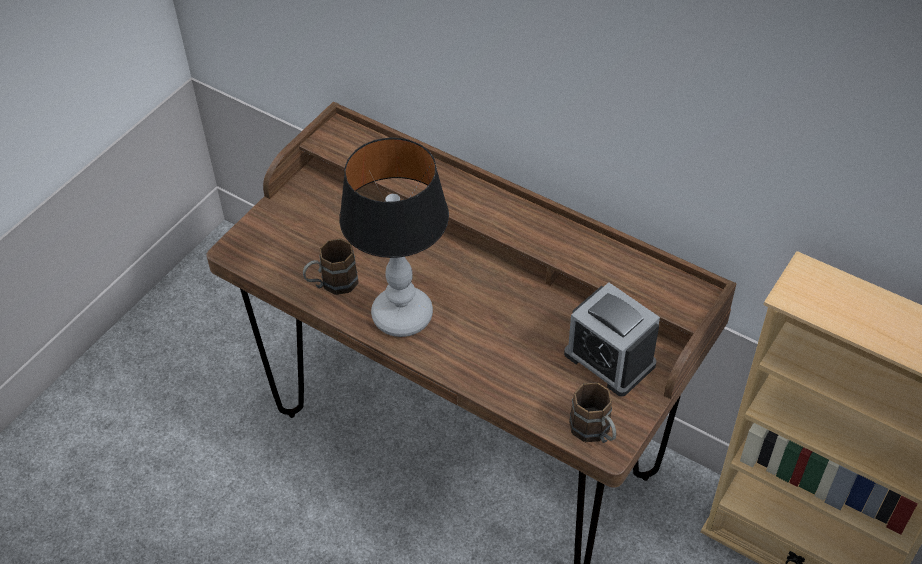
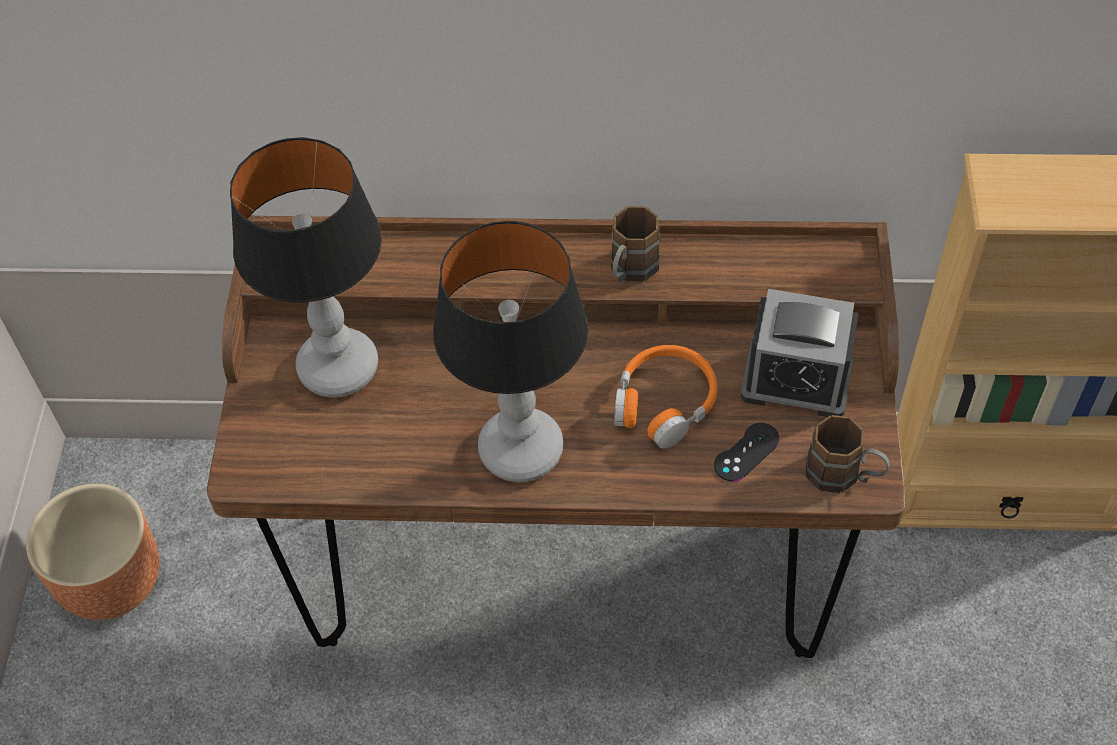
camera: 30 degrees left, 5 degrees up
(193, 313) = (111, 581): none -> brown planter
(332, 284) = (404, 454): brown mug -> brown mug (629, 271)
(333, 217) = (340, 367): none -> table lamp
(512, 331) = (664, 403): none -> orange headphones
(542, 386) = (746, 452): none -> black game controller

